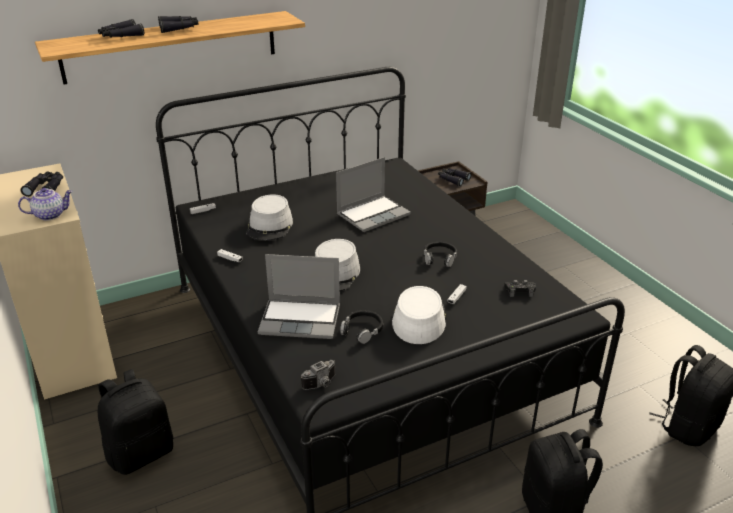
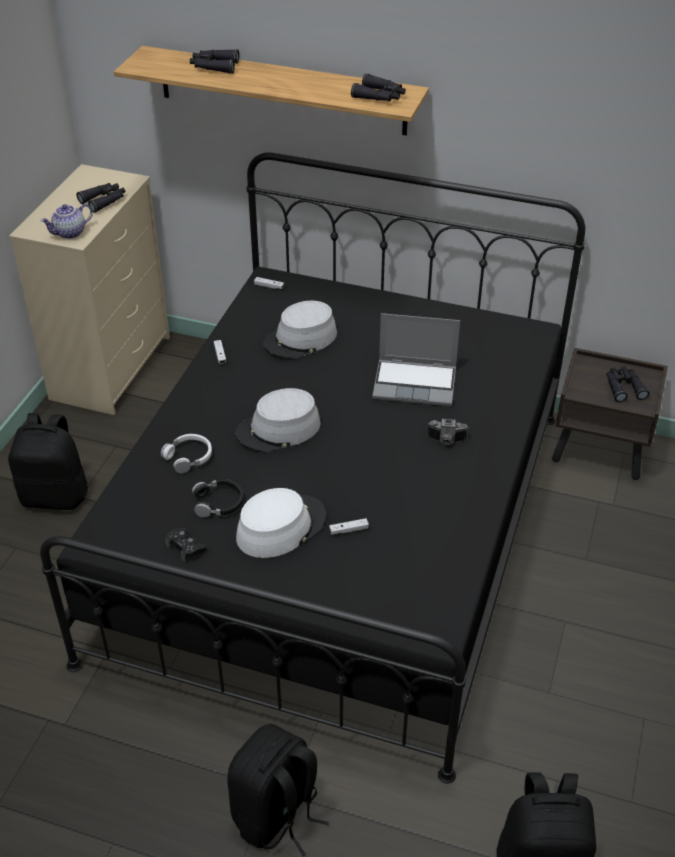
camera: 45 degrees right, 10 degrees up
(50, 215) = (70, 233): teapot -> teapot turned 120 degrees clockwise
(179, 29) = (279, 76): black binoculars -> black binoculars (380, 96)
(301, 319) = (188, 457): laptop -> white headphones
(322, 384) = (118, 529): camera -> camera (446, 441)
(439, 258) = (401, 476): black headphones -> none
(519, 291) = (419, 567): black game controller -> black game controller (185, 547)

